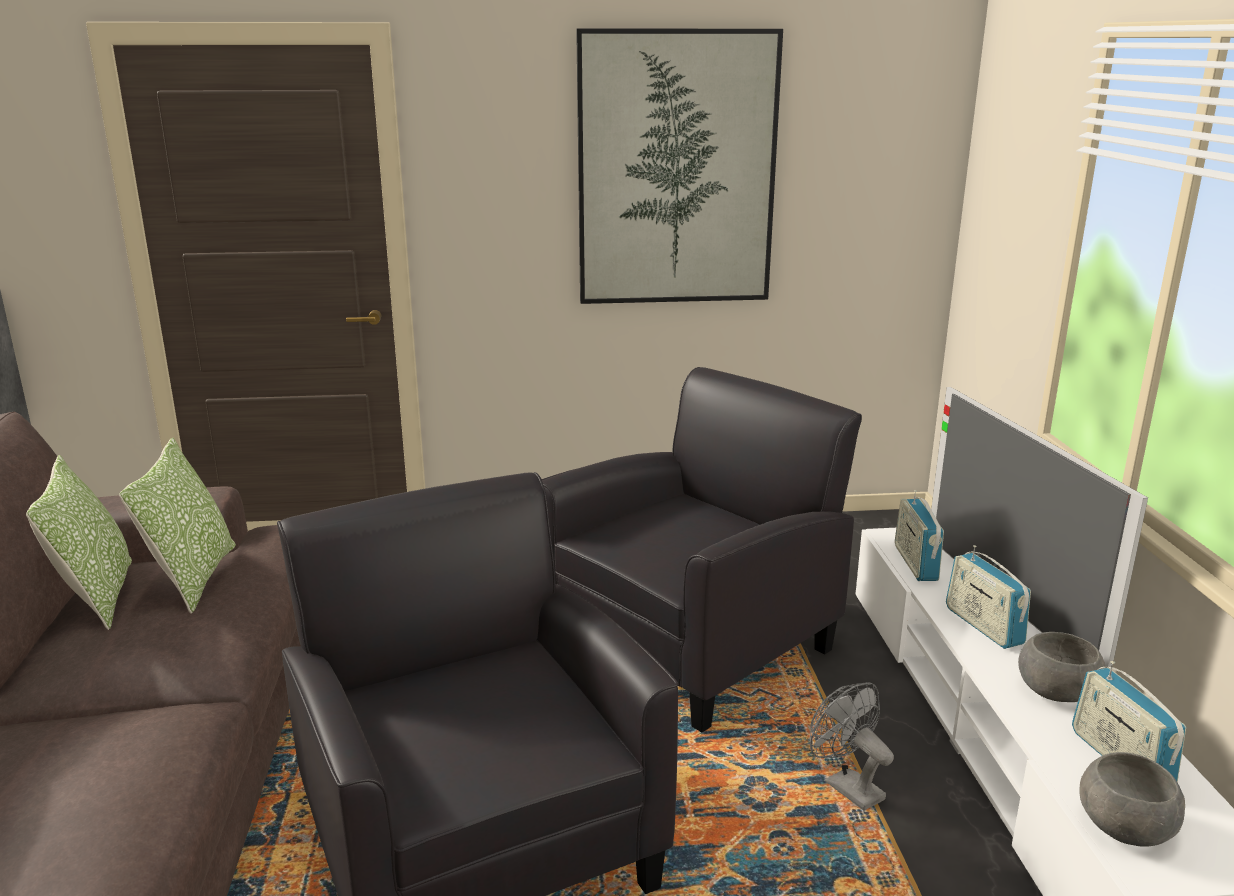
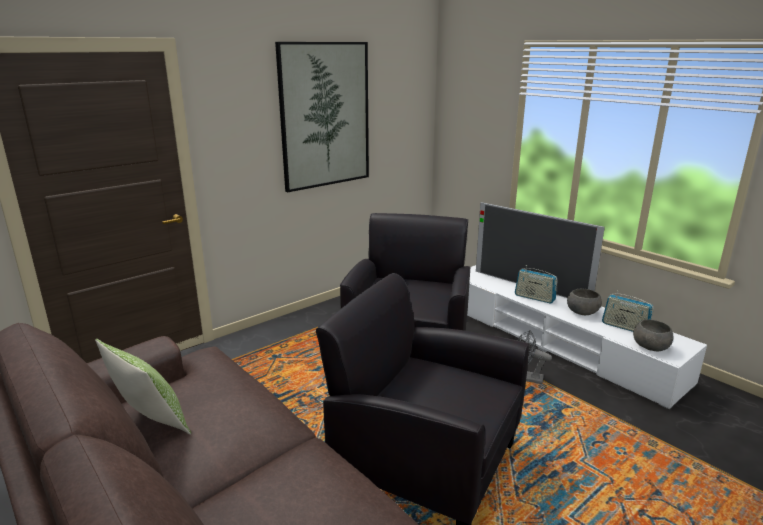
camera: 35 degrees left, 0 degrees up
(193, 578) = (201, 391): pillow -> none
(915, 563) = (484, 282): radio -> none

